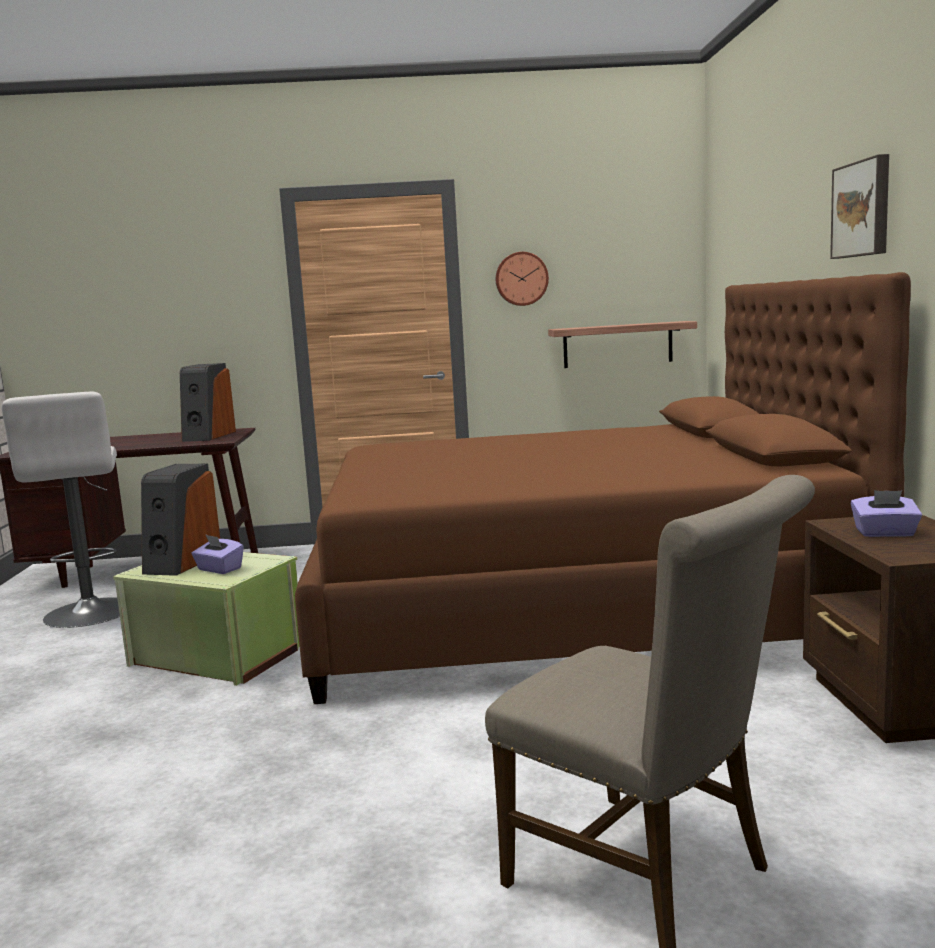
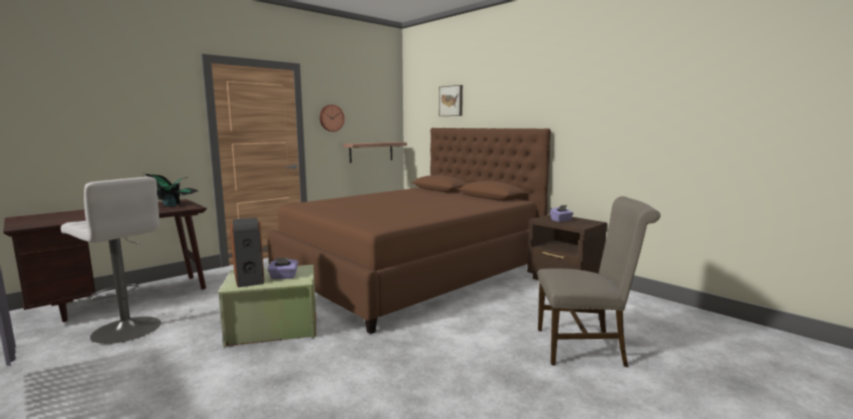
camera: 40 degrees left, 0 degrees up
(208, 436) = (170, 205): speaker -> potted plant
(863, 209) = (519, 103): picture -> picture (451, 101)

